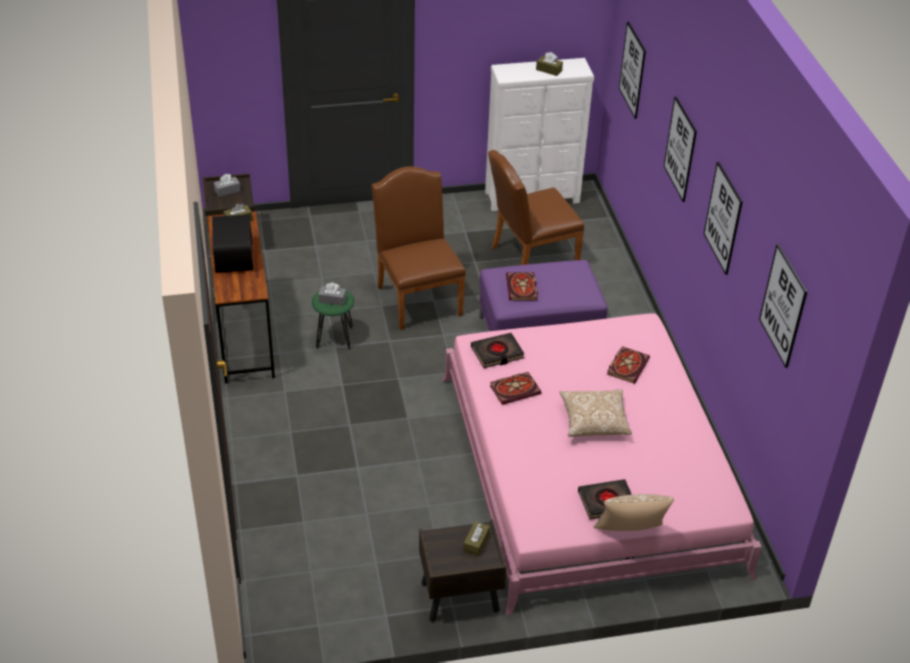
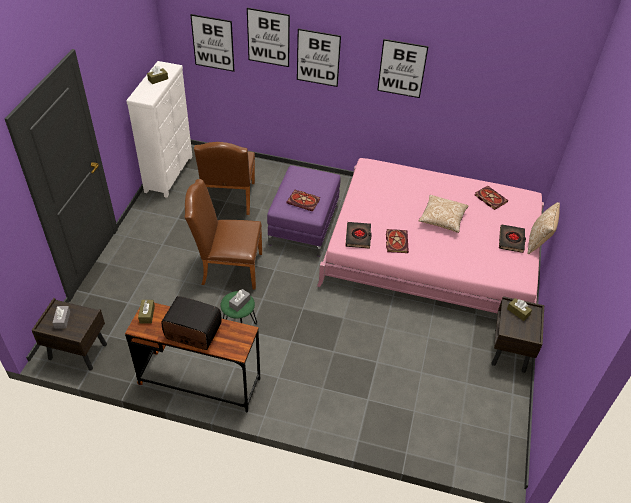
camera: 65 degrees left, 5 degrees up
(627, 365) = (401, 186): book -> book (489, 198)
(783, 306) = (505, 77): picture -> picture (268, 37)

